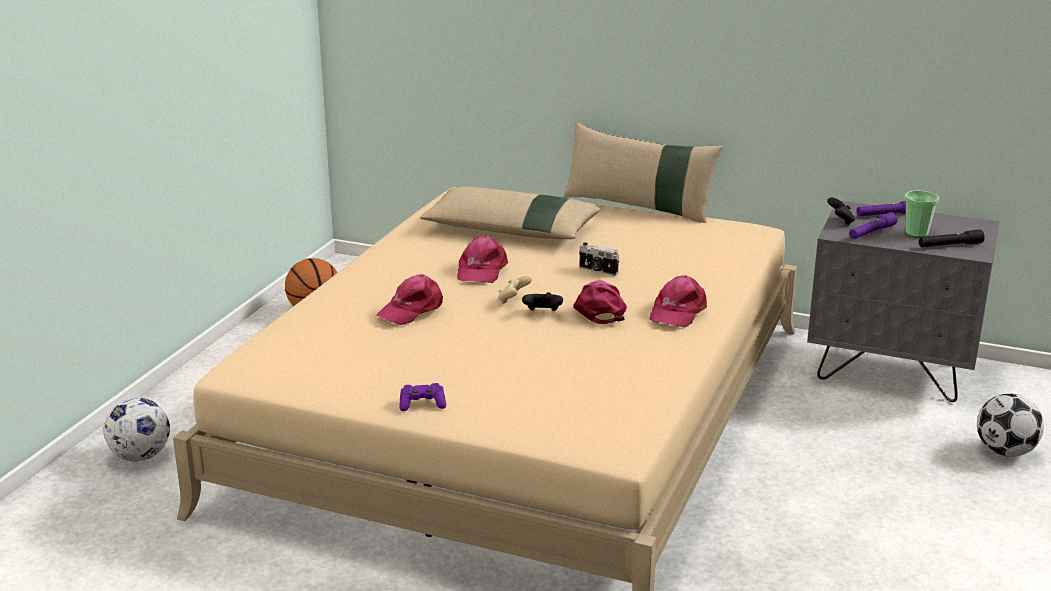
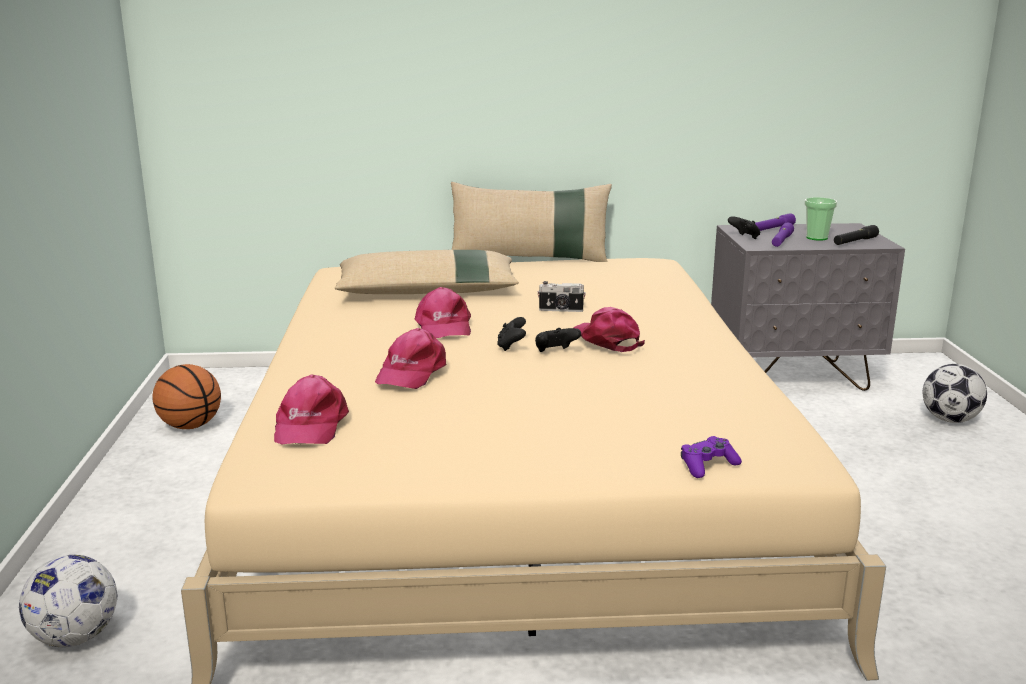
camera: 25 degrees left, 5 degrees down
(422, 404) = (535, 463): purple game controller -> purple game controller (708, 465)
(513, 300) = (511, 346): beige game controller -> black game controller
(677, 311) = (679, 330): pink cap -> pink cap (310, 425)

